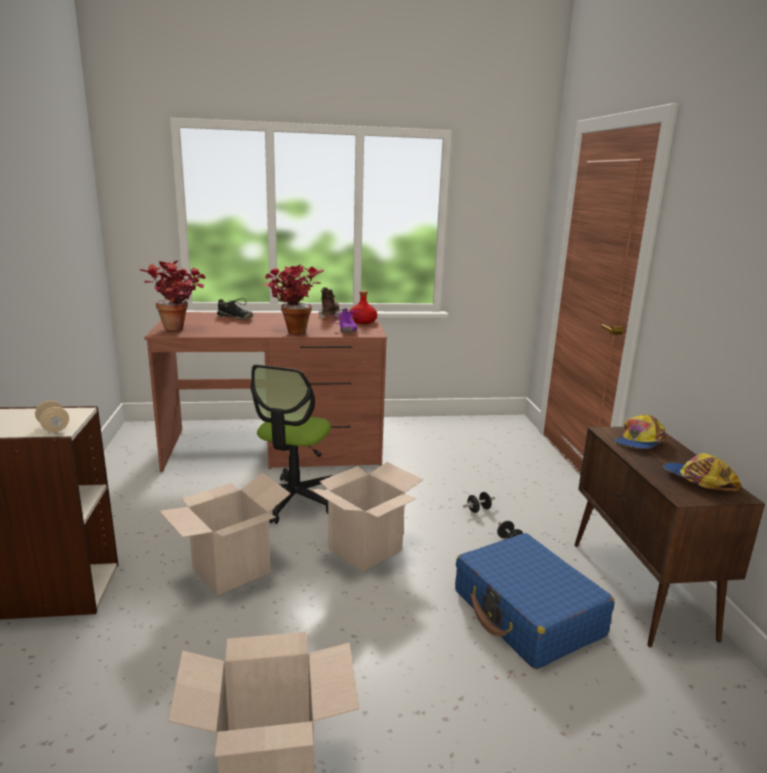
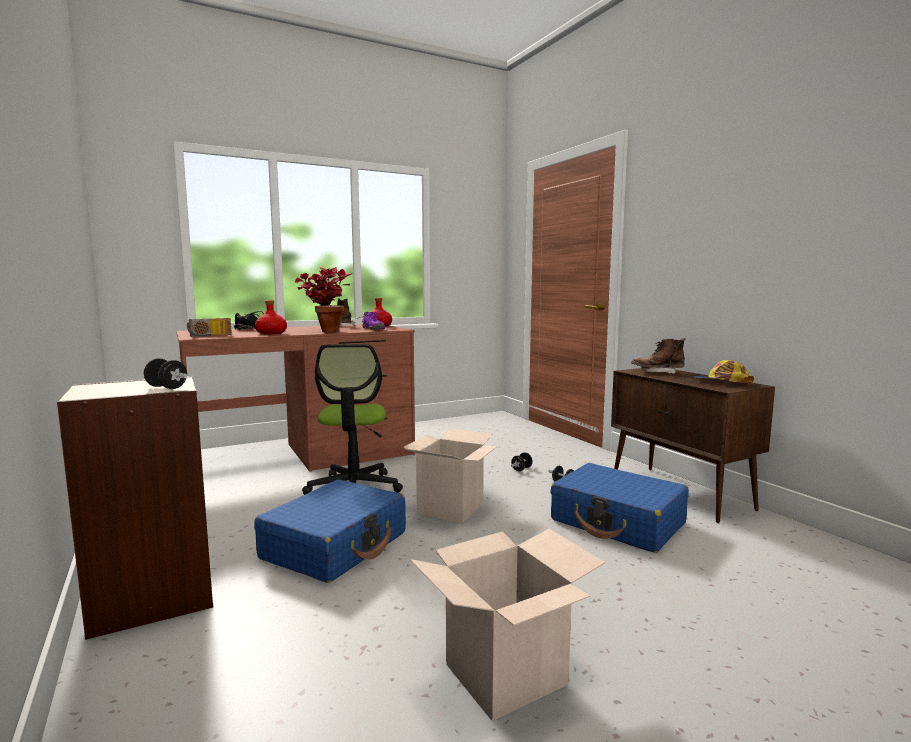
camera: 20 degrees left, 10 degrees down
(54, 428) = (166, 387): beige dumbbell -> black dumbbell
(179, 330) = (210, 336): potted plant -> radio
(231, 570) = (336, 545): cardboard box -> blue suitcase
(238, 329) = (271, 333): none -> red bottle
(639, 441) = (657, 372): cap -> brown boot

